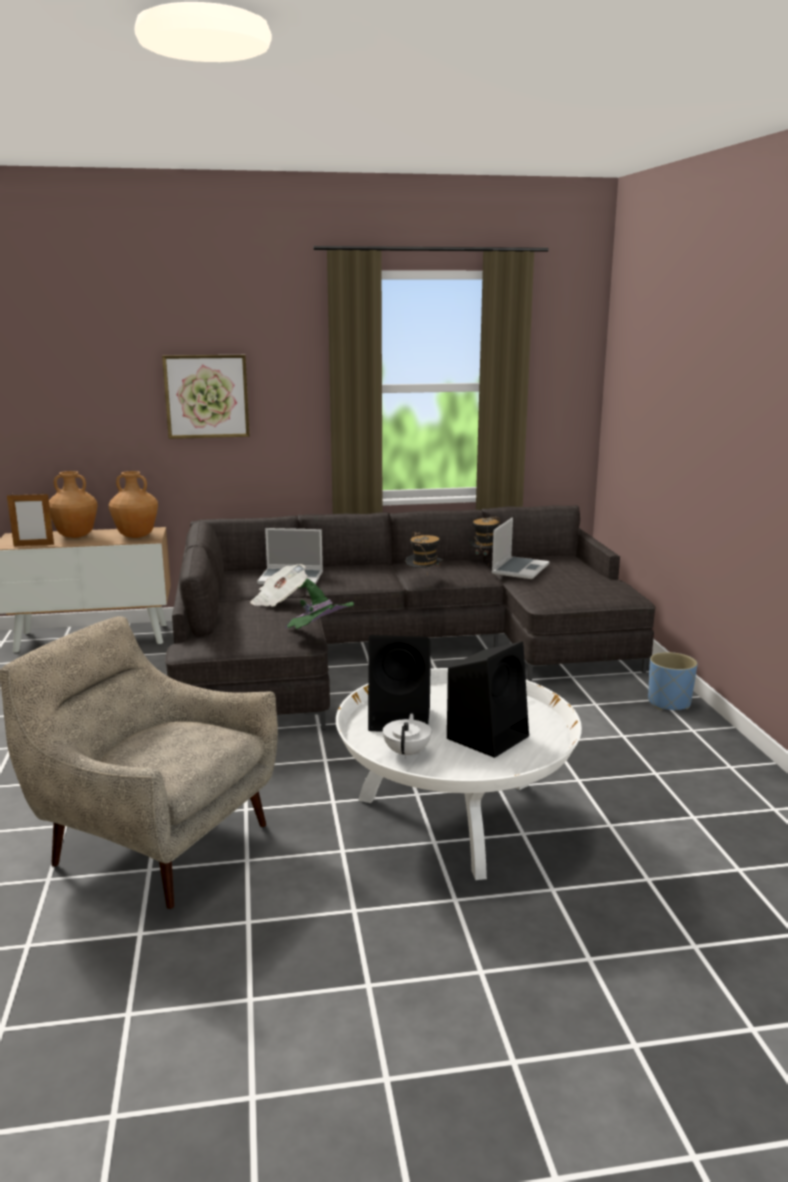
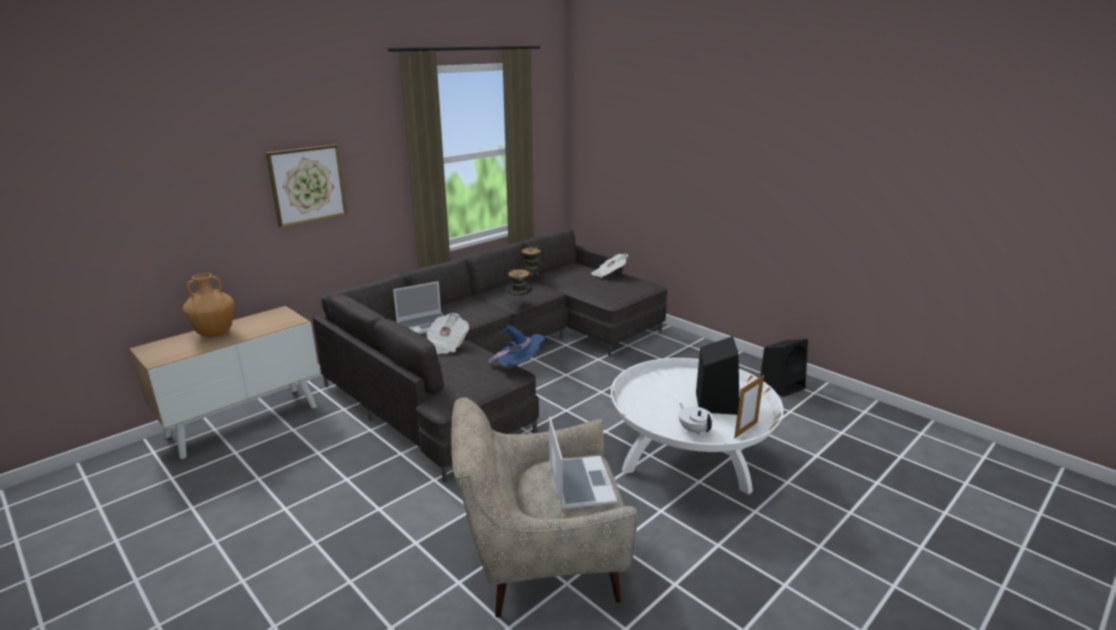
camera: 35 degrees left, 5 degrees up
(34, 545) = (188, 353): picture frame -> picture frame (746, 430)
(136, 536) = (276, 320): brown vase -> none
(319, 636) = (520, 366): green hat -> blue hat
(402, 719) = (655, 408): black speaker -> black speaker (782, 385)
(519, 569) = (563, 280): laptop -> laptop (579, 483)
(591, 575) = (609, 274): none -> newspaper
(669, 703) = (696, 346): blue planter -> none

